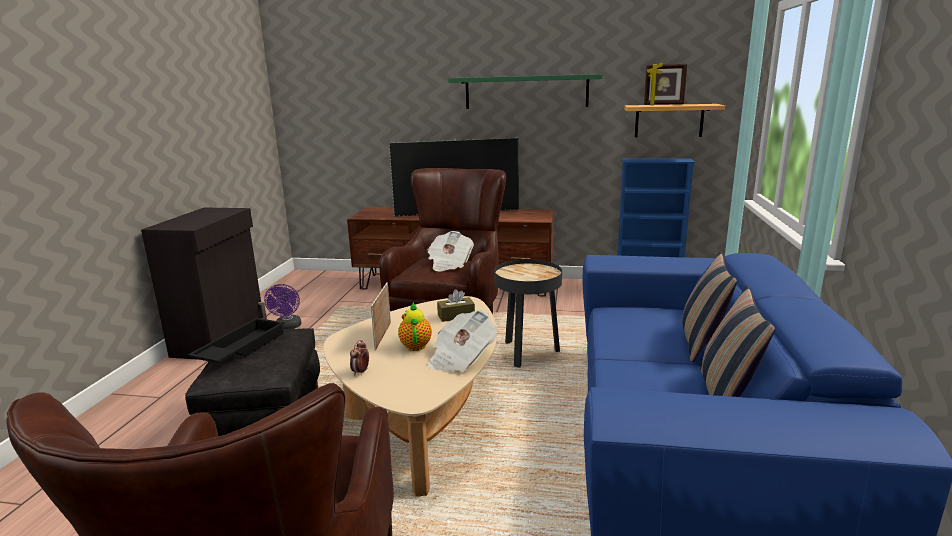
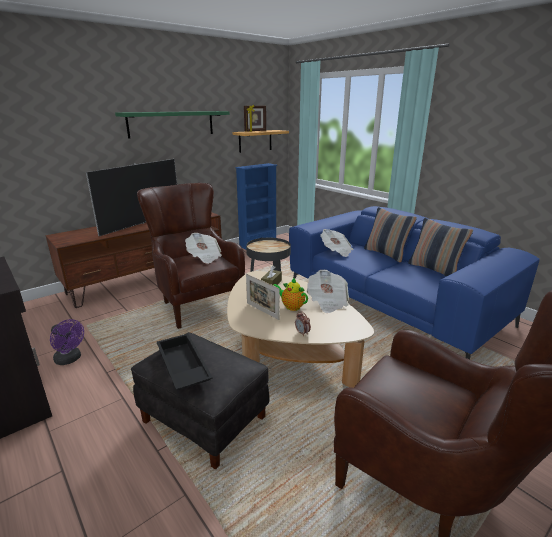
camera: 50 degrees left, 5 degrees up
(625, 310) = (336, 251): none -> newspaper

